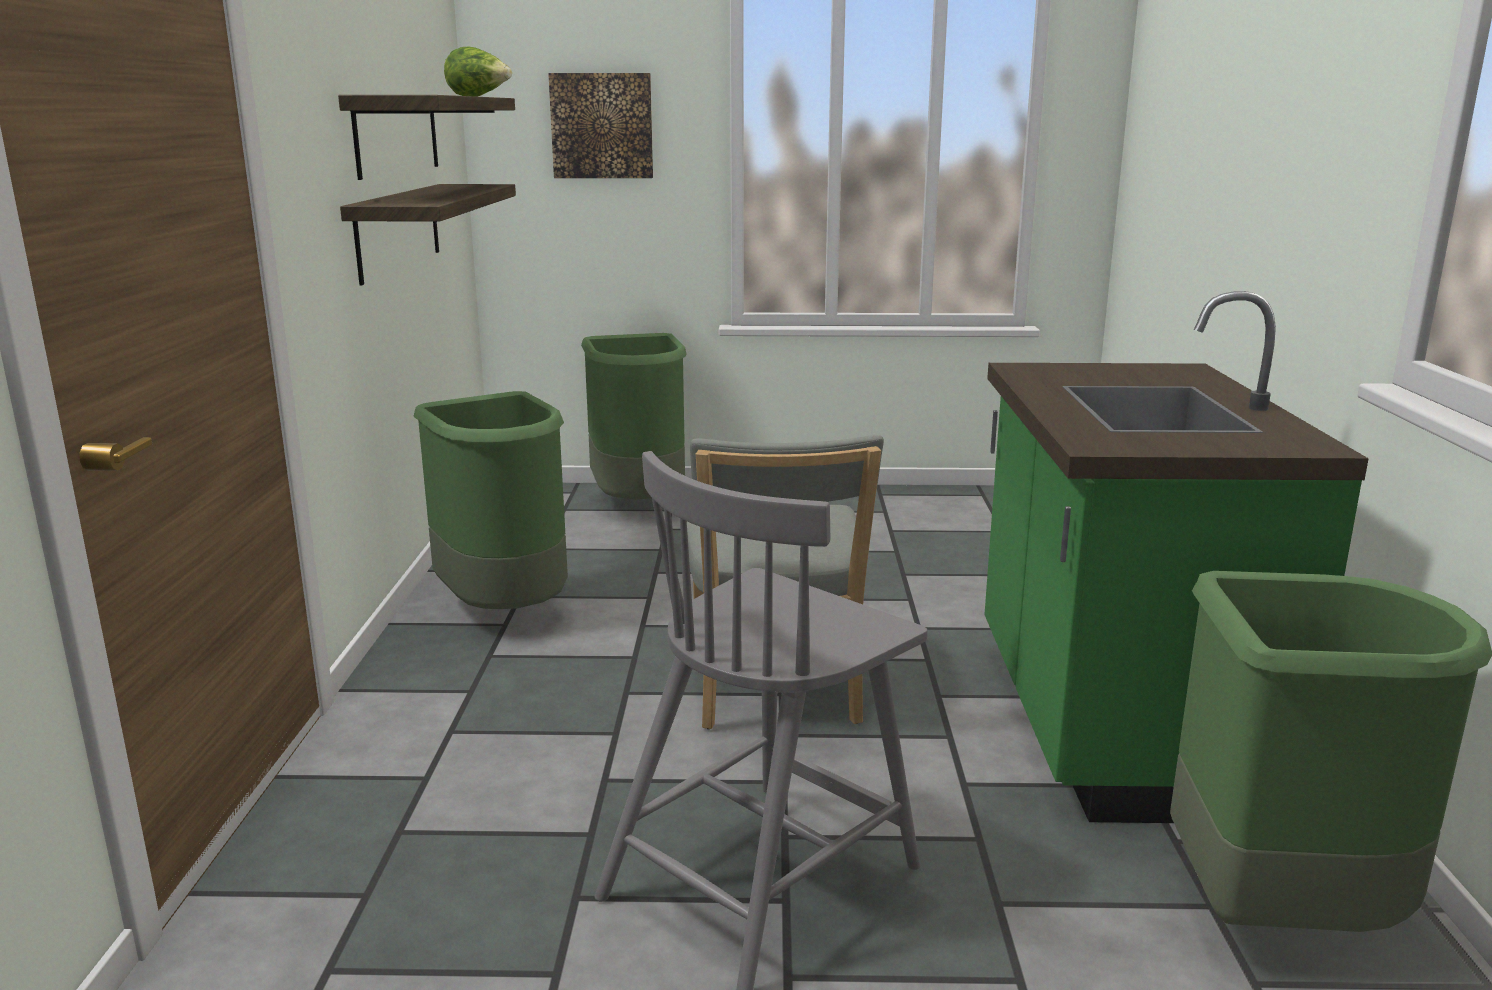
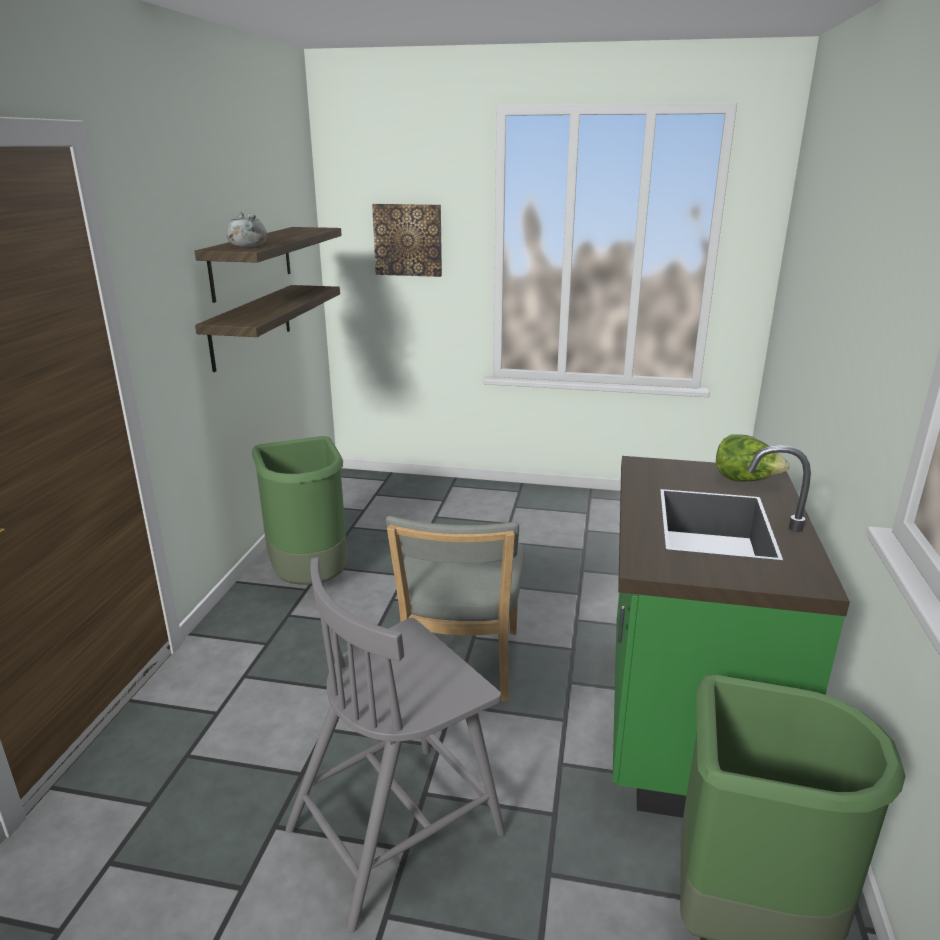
camera: 10 degrees right, 5 degrees up
(414, 94) = (247, 247): none -> grey cooking pot
(479, 97) = (315, 228): lettuce -> lettuce (745, 480)
(640, 505) = (425, 495): green trash can -> none

